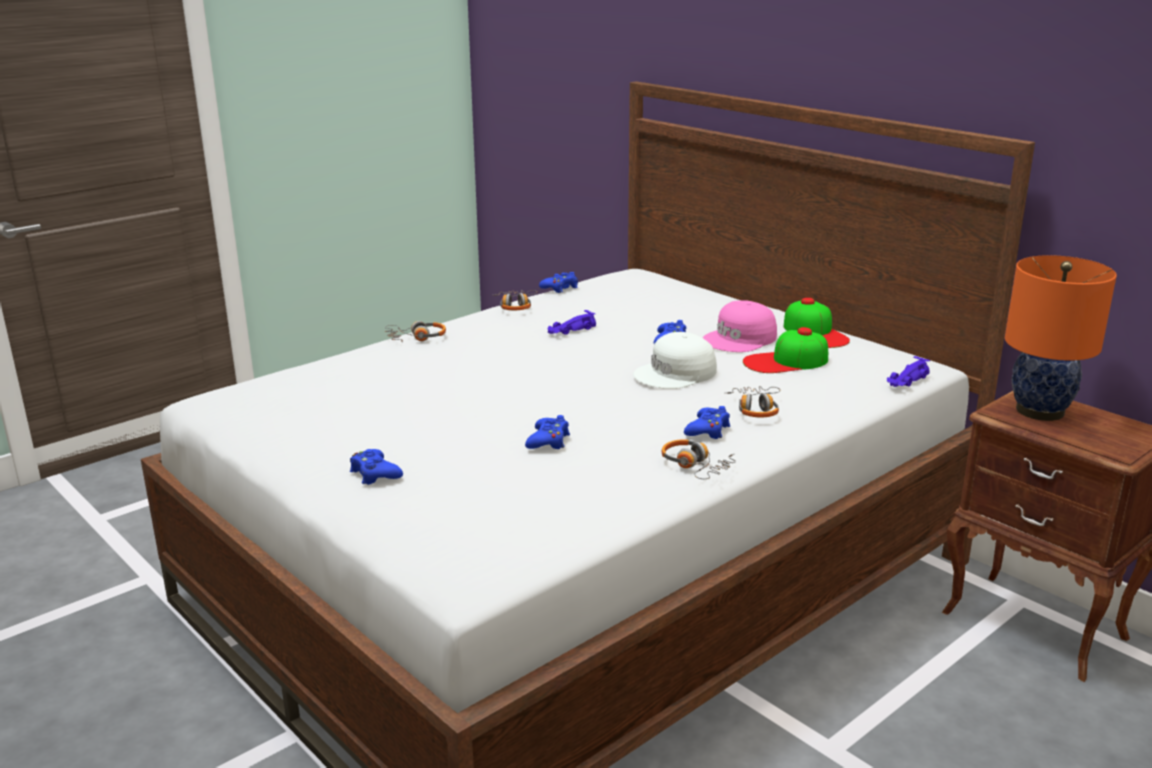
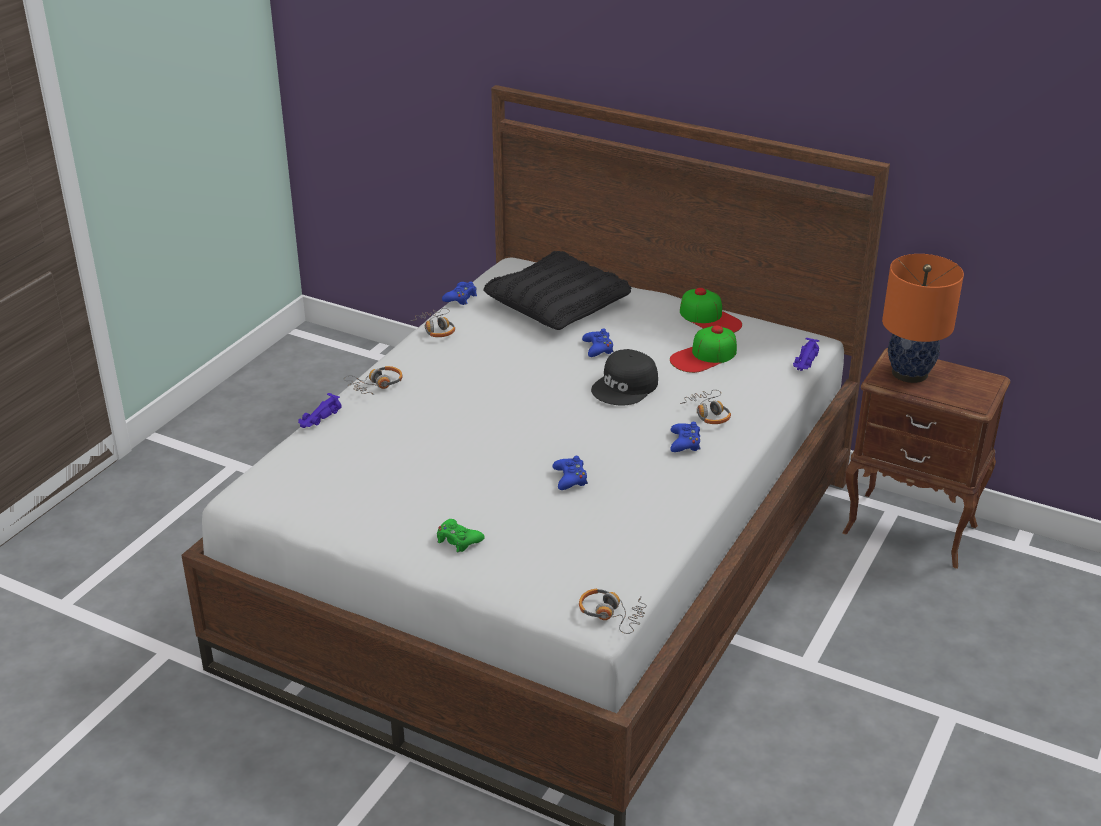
camera: 20 degrees left, 10 degrees up
(374, 474) = (458, 540): blue game controller -> green game controller
(570, 330) = (506, 351): purple toy car -> purple toy car (319, 418)
(655, 303) = (558, 303): none -> black pillow
(676, 374) = (626, 387): white cap -> black cap
(695, 466) = (696, 481): headphones -> headphones (611, 615)
(740, 339) = (654, 336): pink cap -> none

